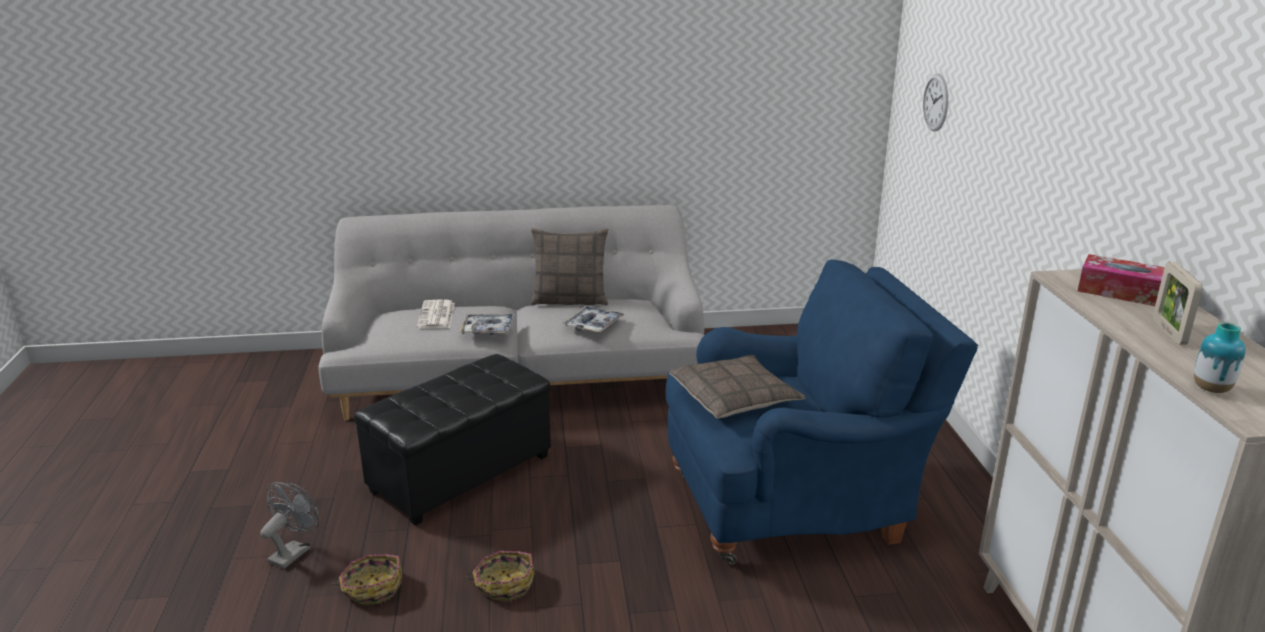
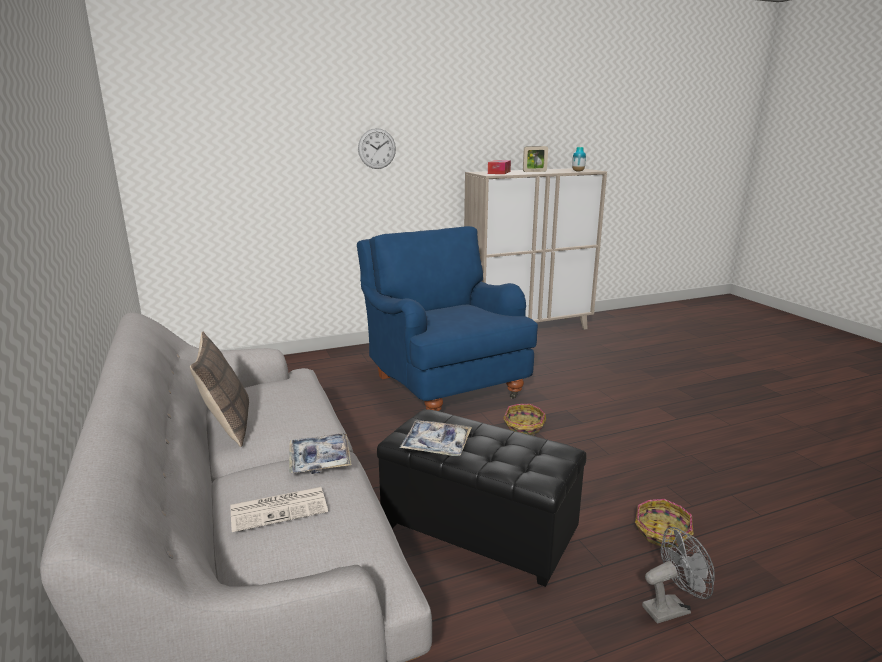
camera: 105 degrees left, 5 degrees down
(294, 552) = (671, 608): grey fan -> grey fan turned 150 degrees clockwise
(504, 583) = (599, 471): basket -> basket (524, 427)
(593, 325) = (301, 402): tray -> tray (436, 445)
(735, 398) = (459, 319): pillow -> none
(935, 102) = (216, 155): wall clock -> wall clock (377, 148)

